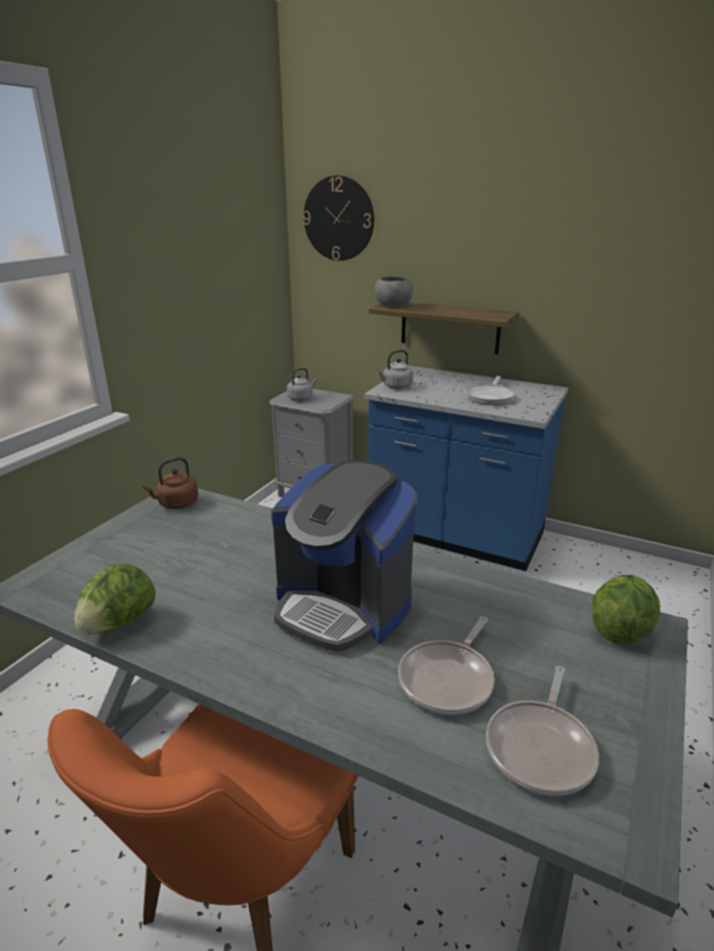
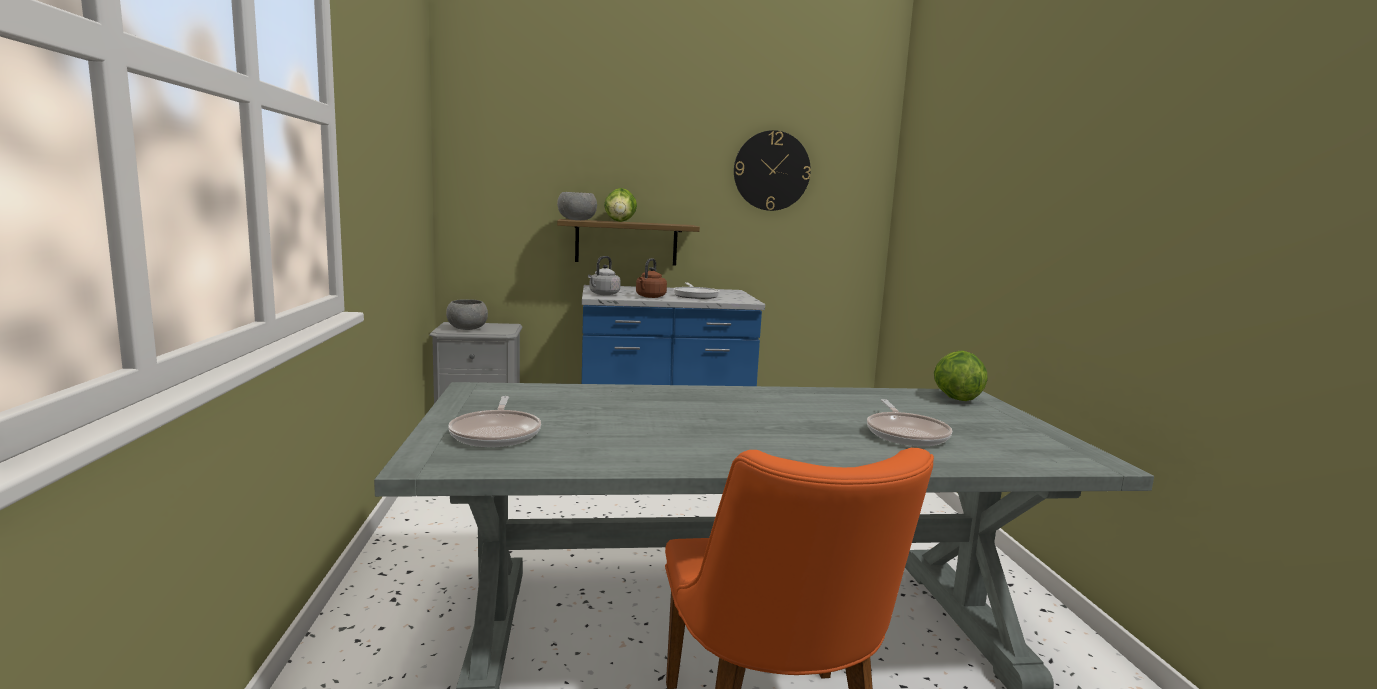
camera: 35 degrees left, 15 degrees down
(119, 623) = (593, 462): lettuce -> lettuce (620, 222)
(176, 504) = (488, 393): brown kettle -> brown kettle (650, 297)
(301, 398) = (467, 328): grey kettle -> grey bowl
(338, 219) = (499, 136): wall clock -> wall clock (771, 171)
(343, 606) = (769, 419): coffee machine -> none
(541, 747) = (1005, 446): frying pan -> frying pan (497, 433)

